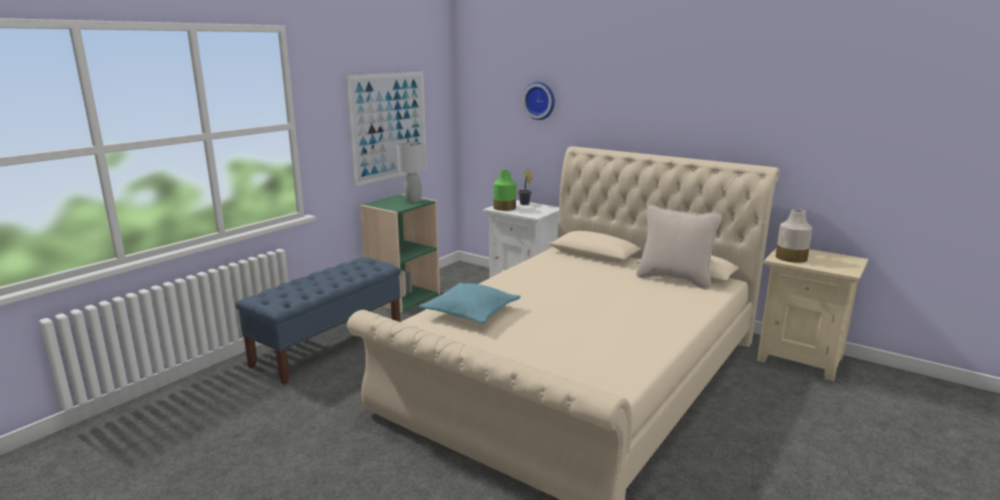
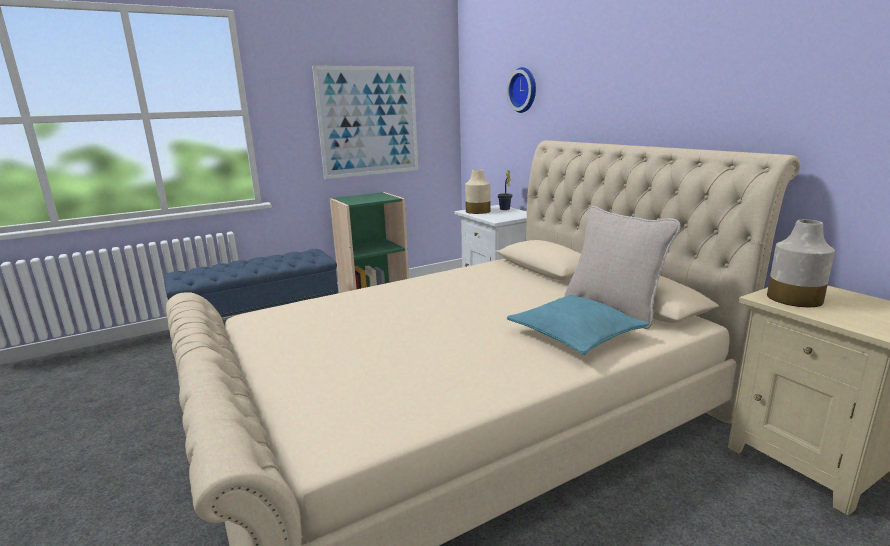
camera: 25 degrees right, 0 degrees up
(413, 200) = (381, 197): grey table lamp -> none
(471, 312) = (317, 313): turquoise pillow -> turquoise pillow (575, 335)
(504, 207) = (478, 211): green vase -> beige vase

